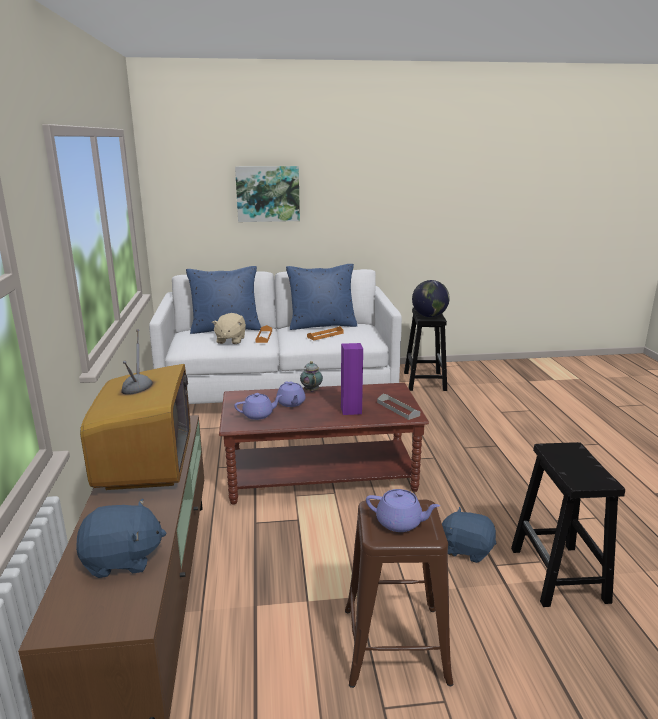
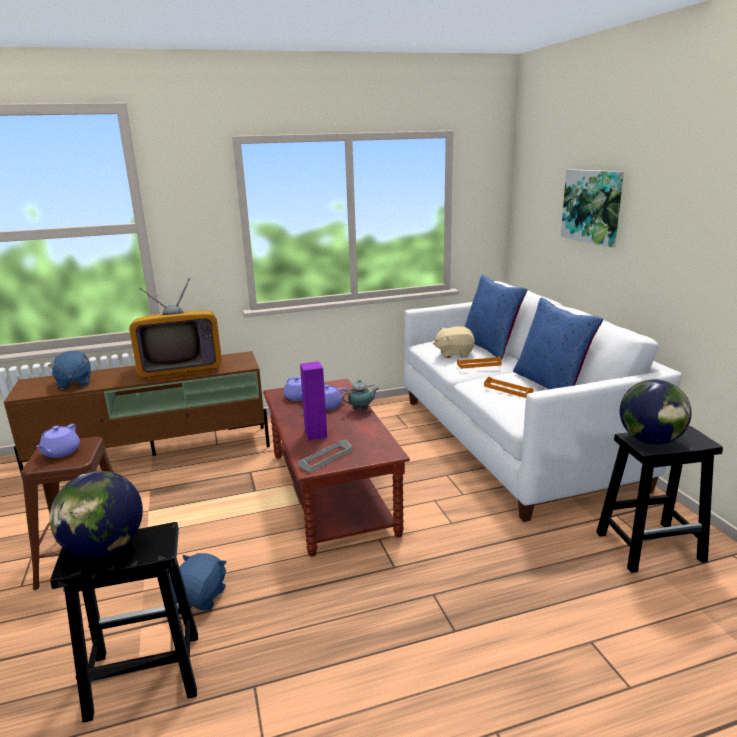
camera: 80 degrees right, 0 degrees up
(578, 469) = (105, 548): none -> globe

